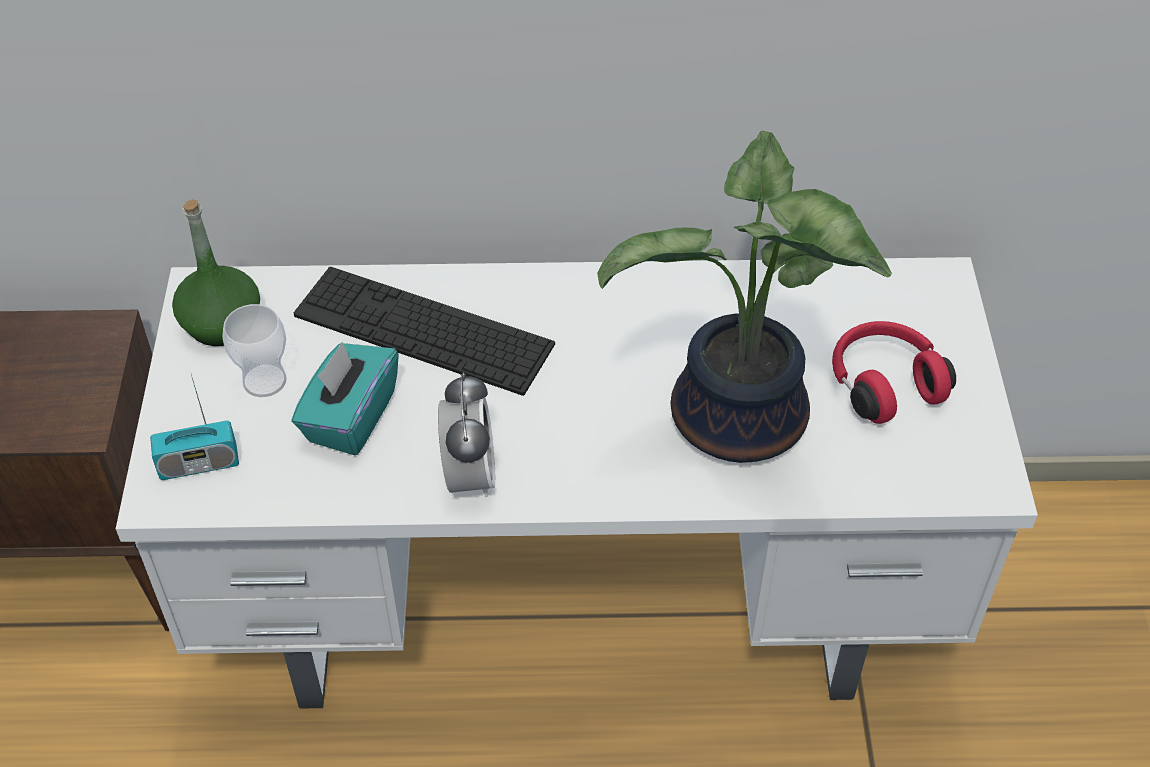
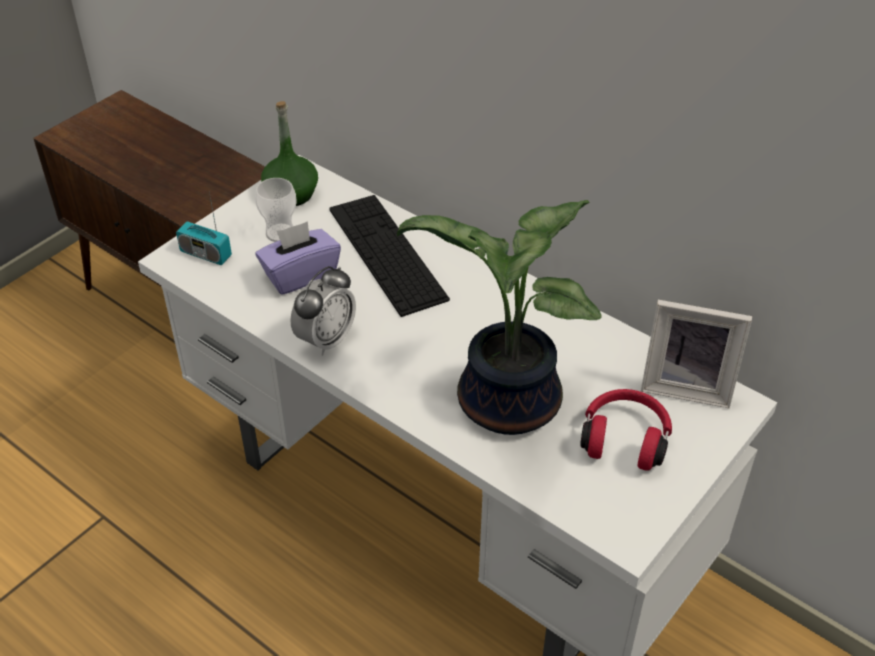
camera: 40 degrees right, 5 degrees down
(350, 418) = (300, 275): turquoise tissue box -> purple tissue box
(880, 291) = (686, 386): none -> picture frame

